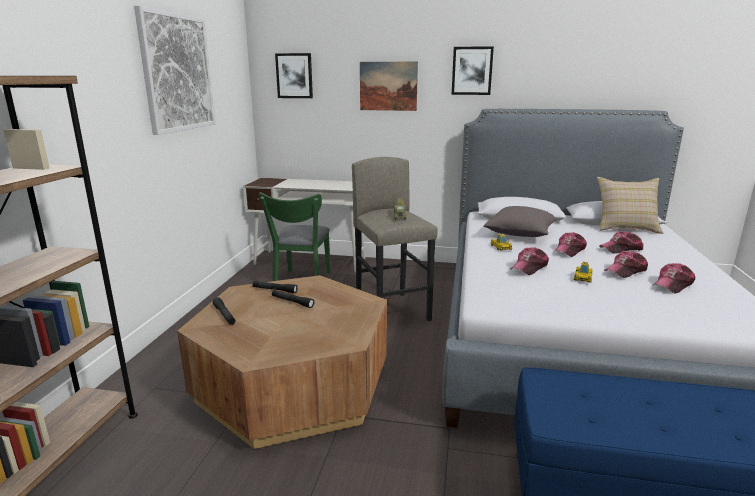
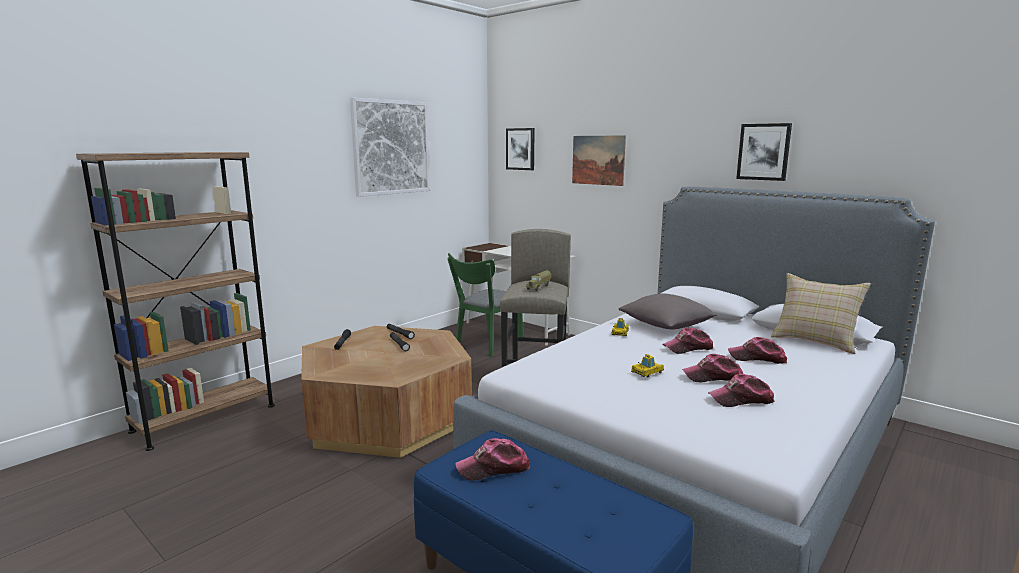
camera: 30 degrees right, 5 degrees down
(472, 71) = (678, 145): picture -> picture (763, 152)
(529, 267) = (608, 353): cap -> cap (494, 468)

